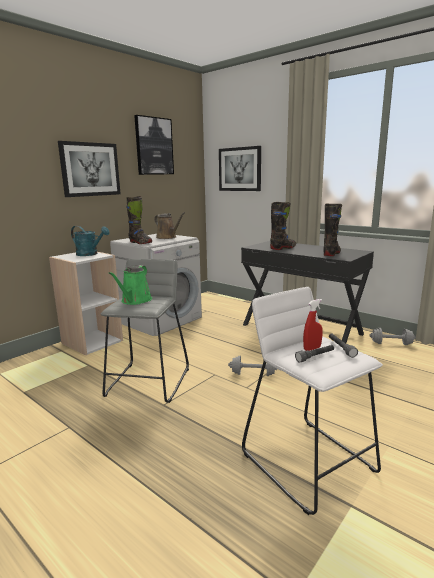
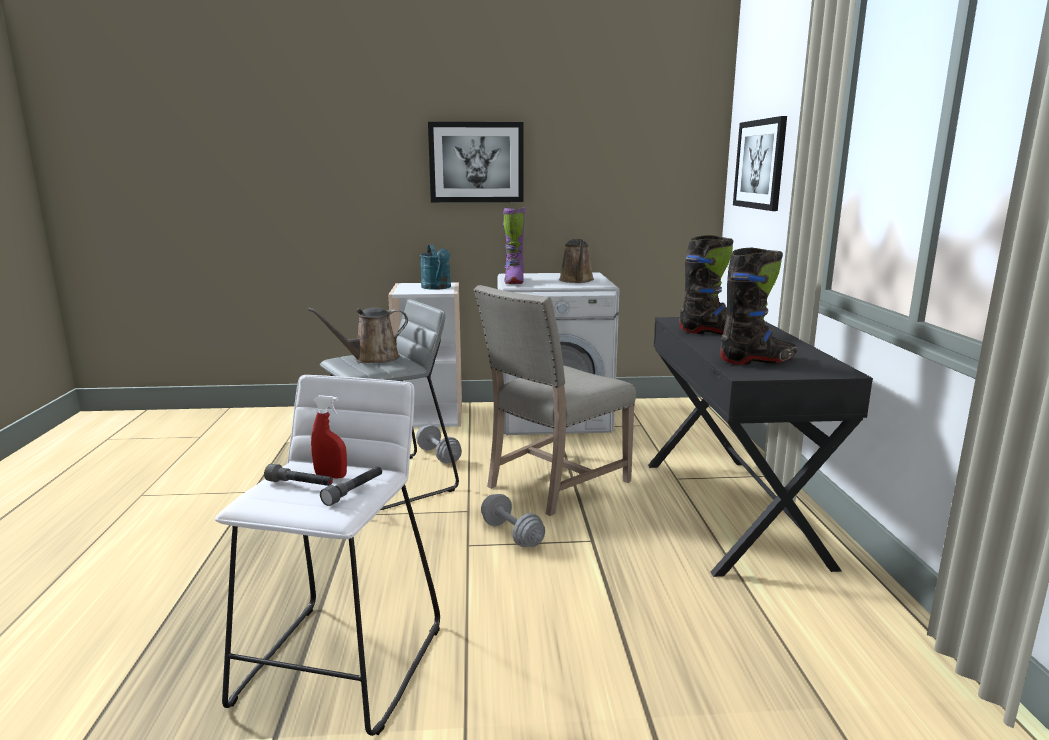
camera: 45 degrees right, 0 degrees up
(135, 301) = (371, 359): green watering can -> brown watering can
(140, 243) = (514, 282): black boot -> purple boot
(154, 146) = (604, 122): picture -> none
(224, 347) = (553, 484): none -> beige chair
(391, 343) = (863, 614): grey dumbbell -> grey dumbbell (438, 455)

